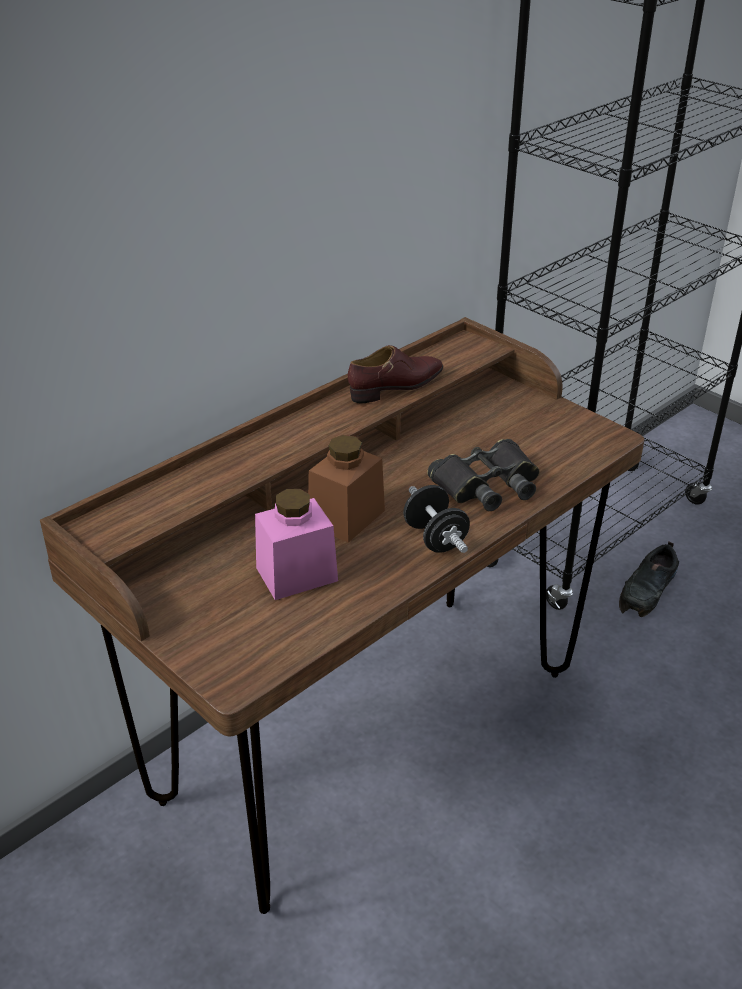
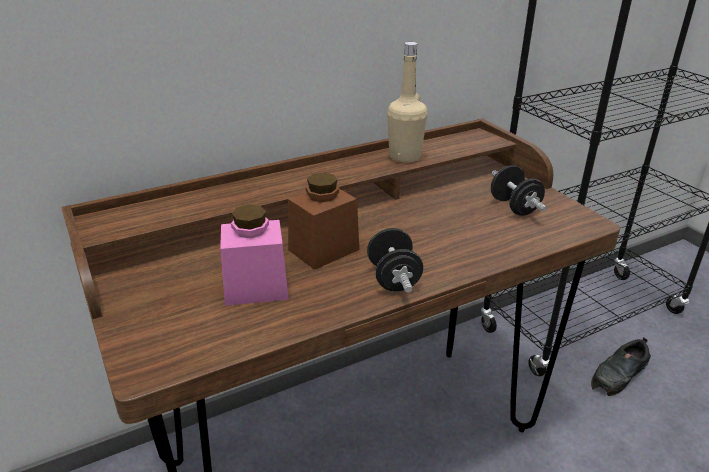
camera: 15 degrees right, 5 degrees down
(397, 386) = (404, 156): brown shoe -> beige bottle
(487, 484) = (459, 243): black binoculars -> none
(529, 429) = (514, 207): none -> black dumbbell

